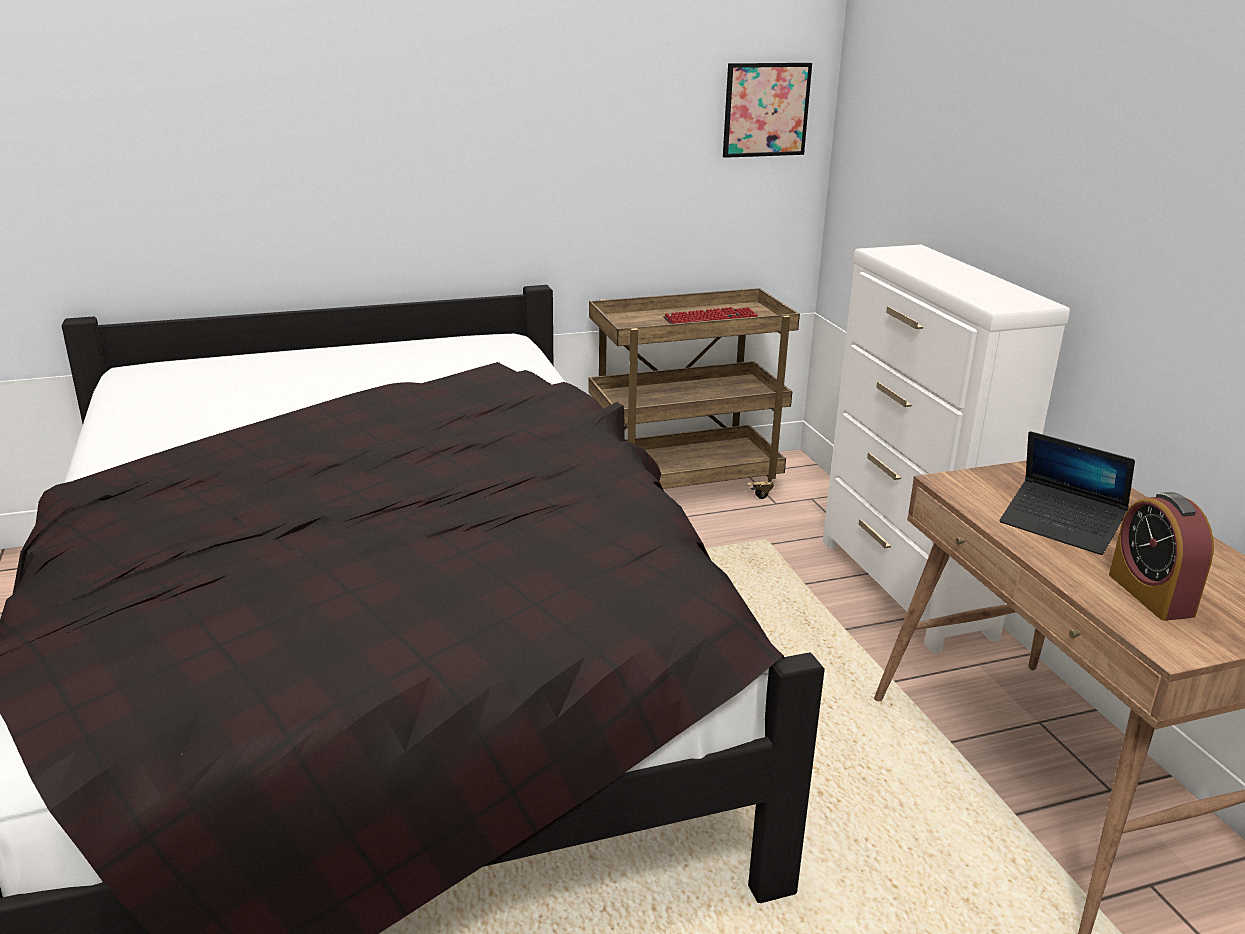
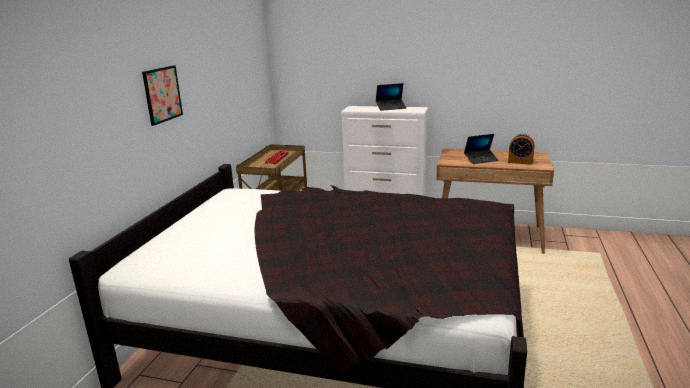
camera: 55 degrees left, 5 degrees down
(766, 110) = (259, 72): picture -> picture (162, 94)
(976, 278) = (391, 108): none -> laptop

